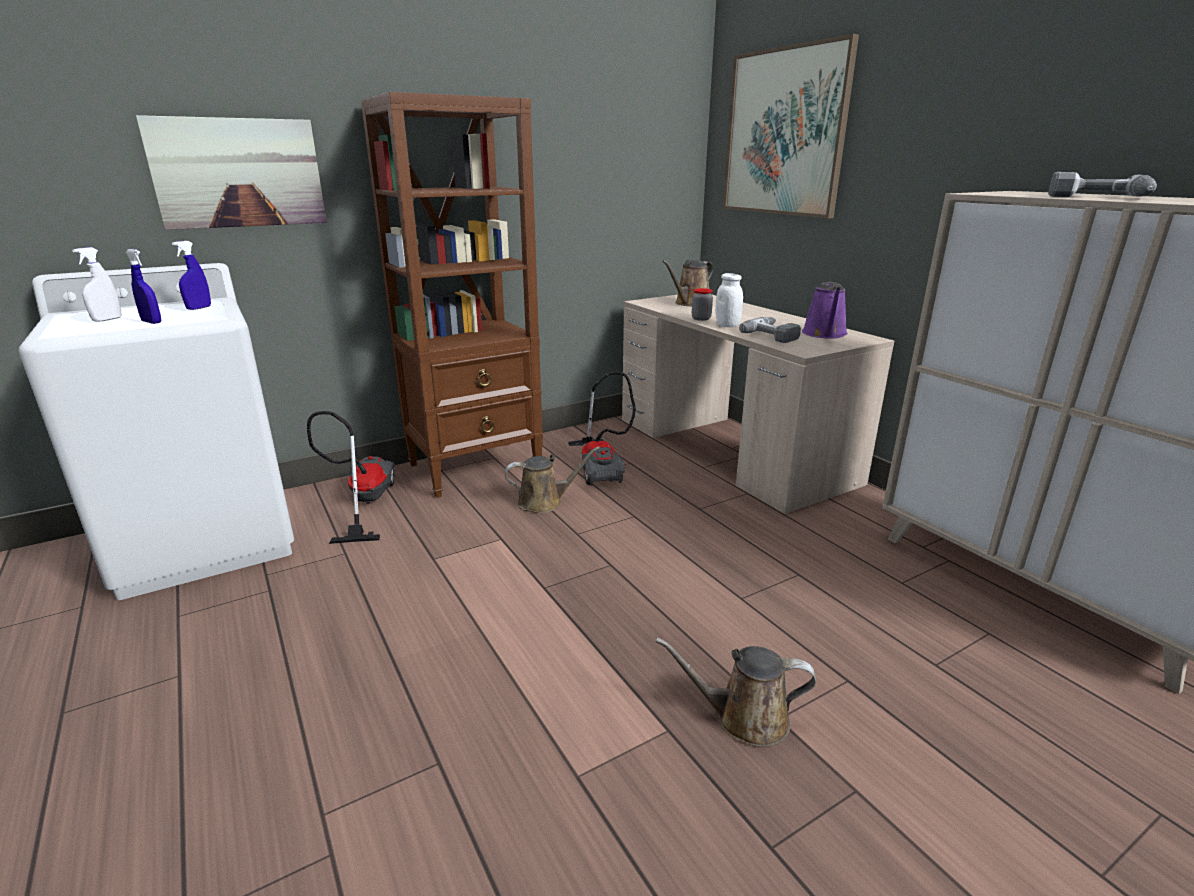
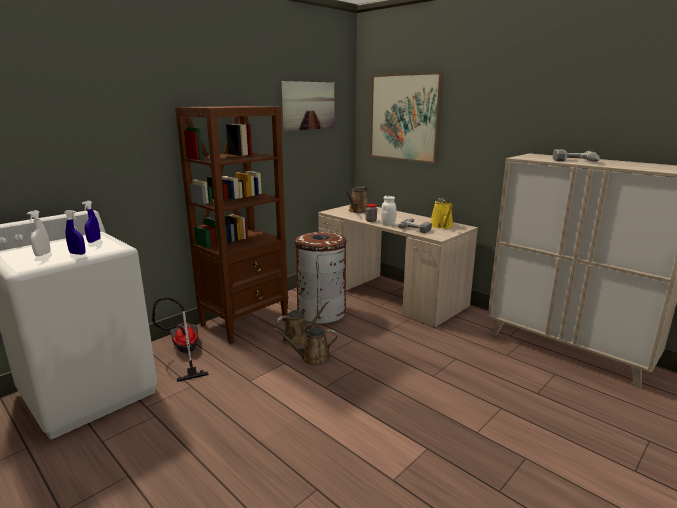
camera: 15 degrees left, 5 degrees down
(238, 173) = (103, 153): picture -> picture (308, 106)
(601, 467) = (321, 313): vacuum cleaner -> brown trash can
(744, 718) = (461, 435): brown watering can -> brown watering can (312, 358)
(825, 334) = (442, 226): purple watering can -> yellow watering can

